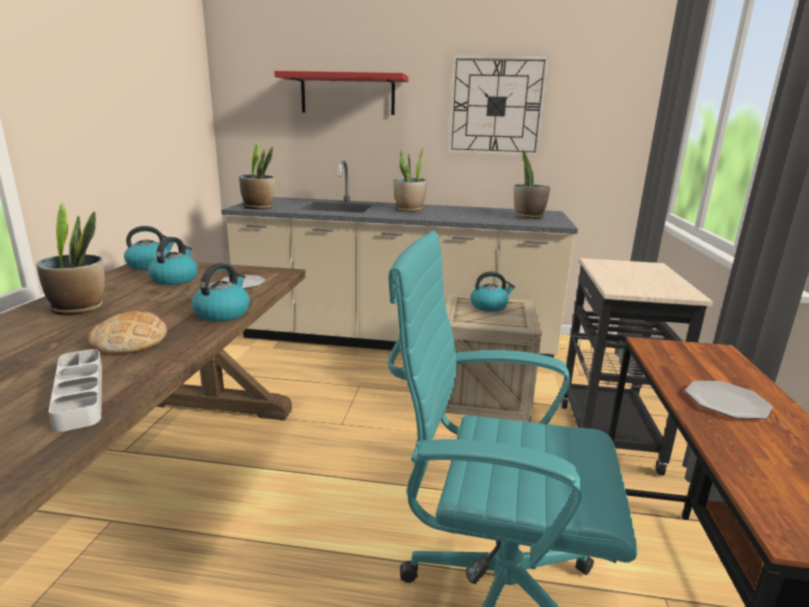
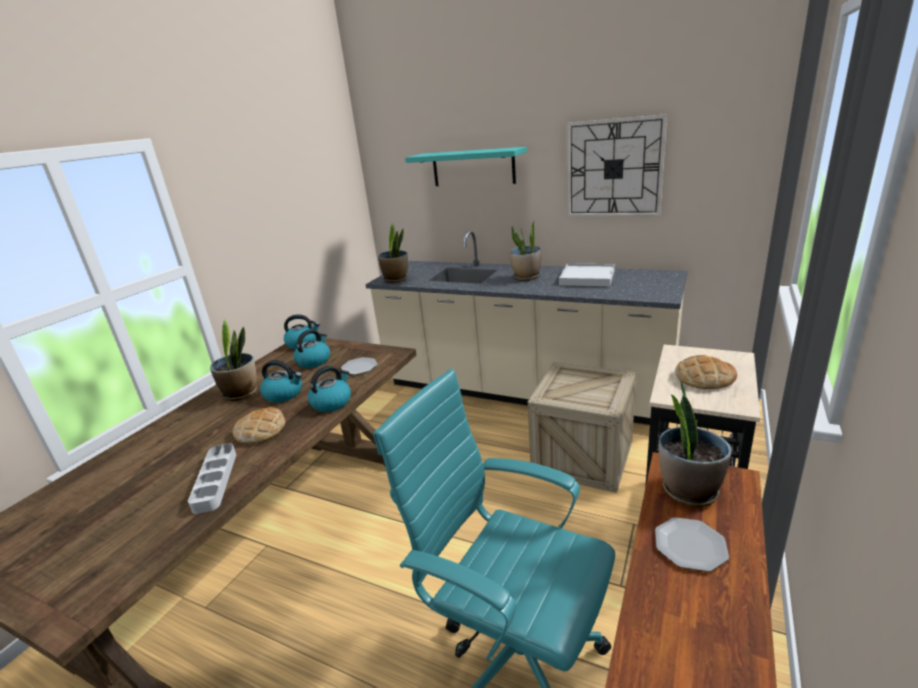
camera: 20 degrees right, 5 degrees up
(347, 94) = (473, 167): red shelf -> turquoise shelf
(473, 212) = (587, 278): none -> white tray
(489, 306) = (586, 379): kettle -> kettle (284, 394)
(528, 217) = (640, 284): potted plant -> potted plant (688, 490)
(638, 278) = (704, 378): none -> bread

